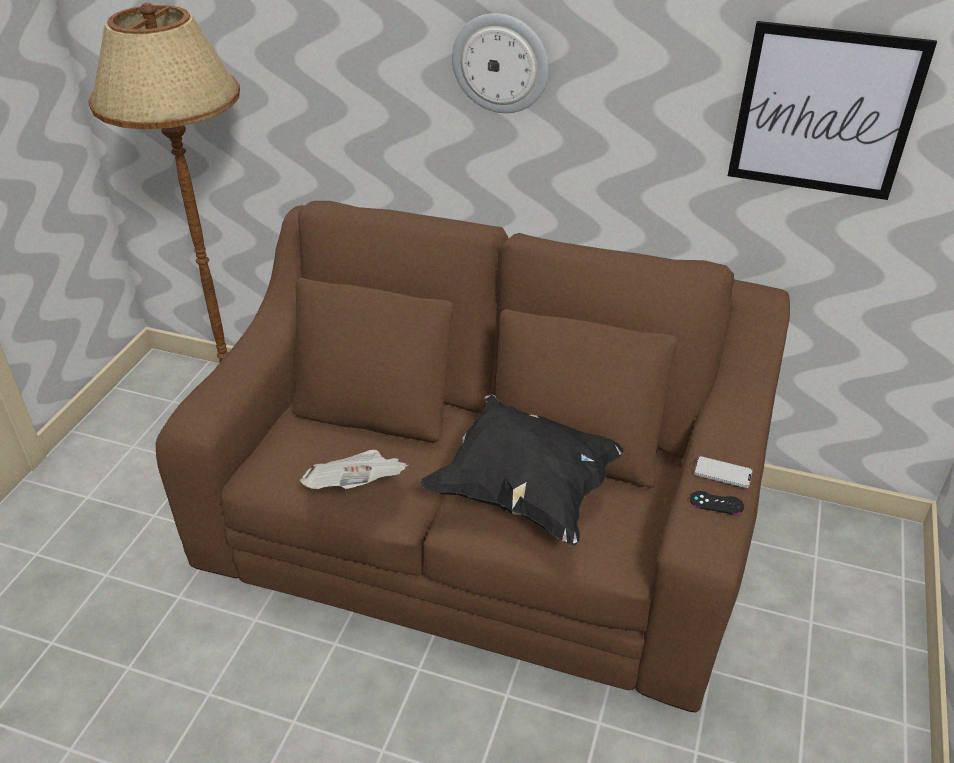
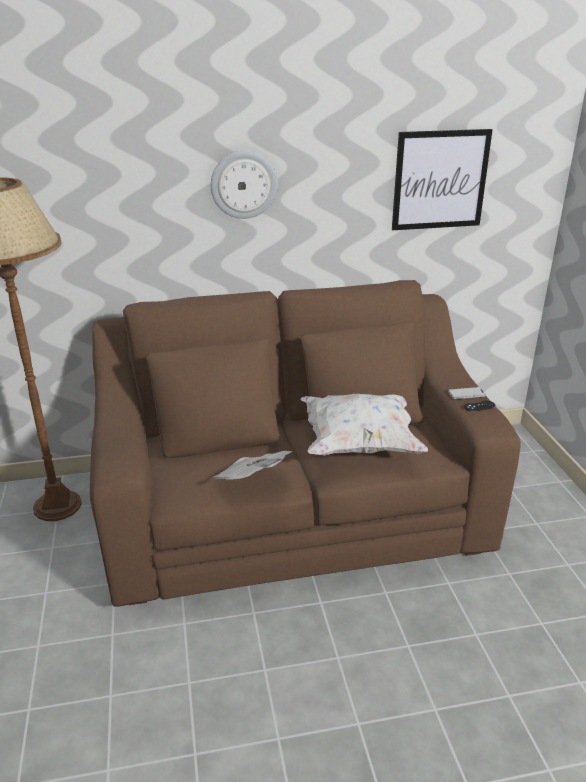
camera: 30 degrees left, 10 degrees down
(526, 489) = (359, 444): black pillow -> white pillow

